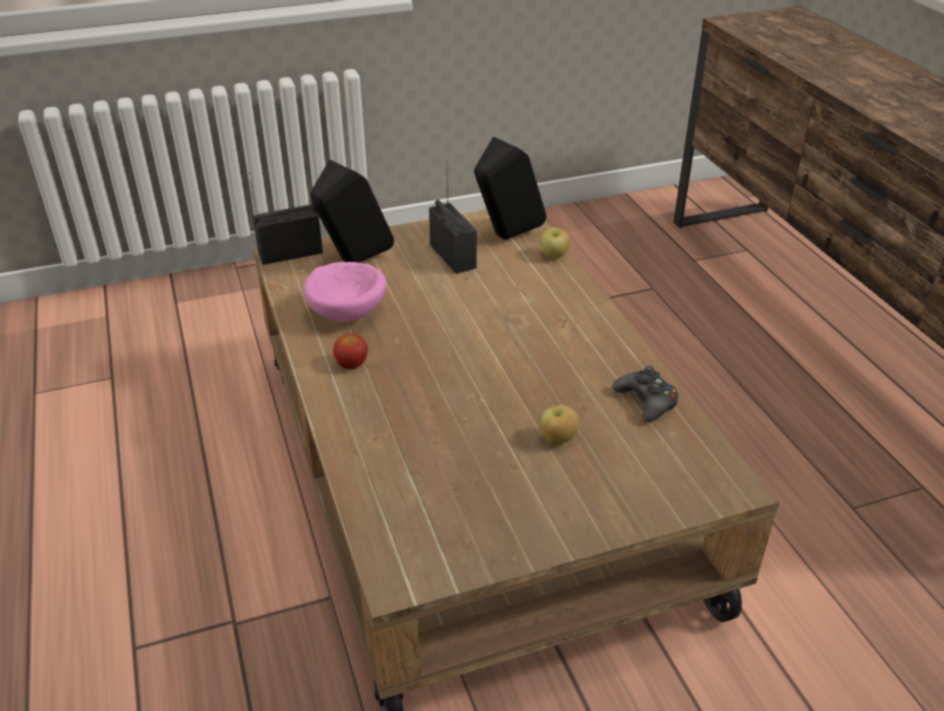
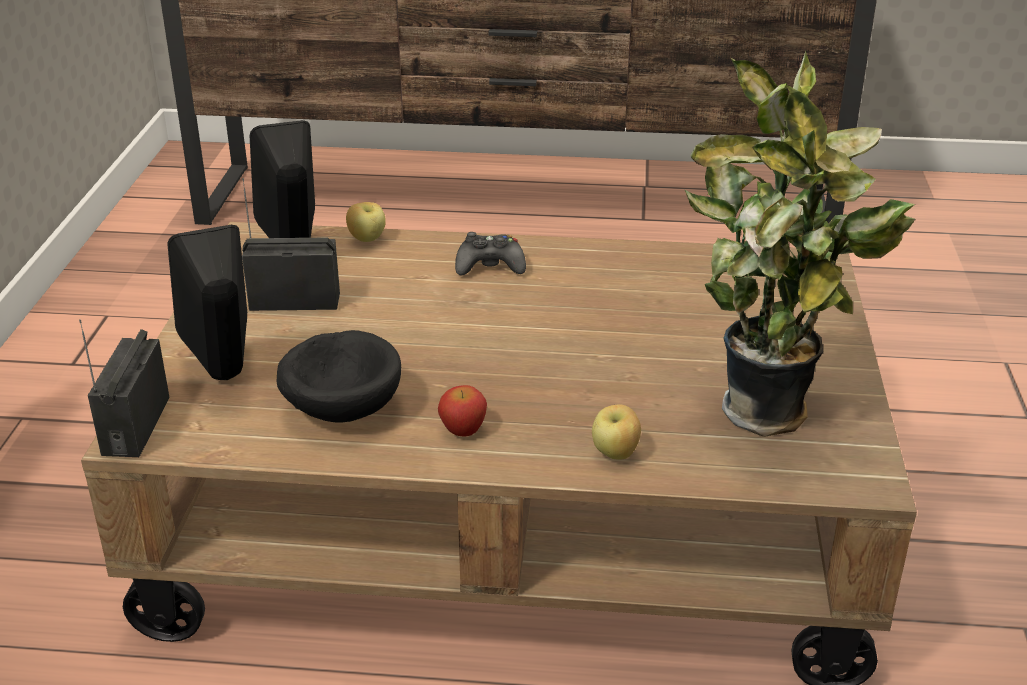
camera: 65 degrees left, 5 degrees down
(349, 312) = (342, 407): pink bowl -> black bowl
(453, 506) = (771, 418): none -> potted plant
(557, 440) = (701, 329): apple -> apple (616, 453)
(646, 401) = (673, 265): black game controller -> black game controller (490, 266)

